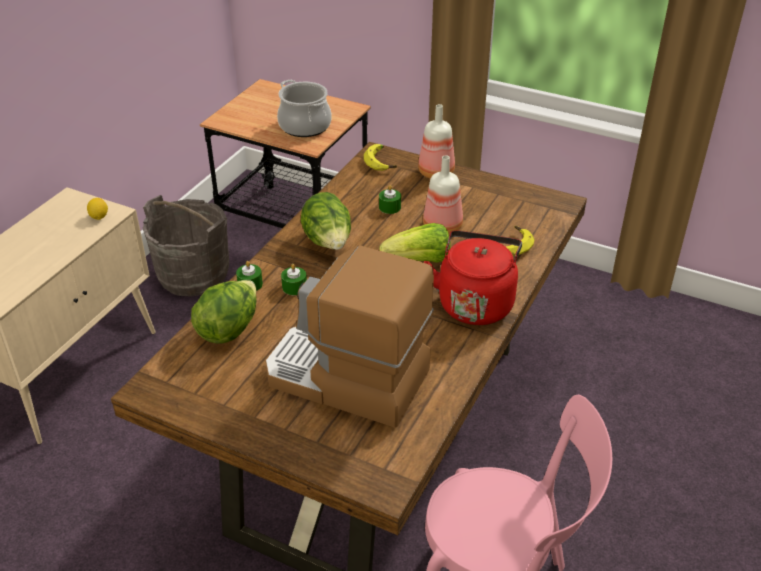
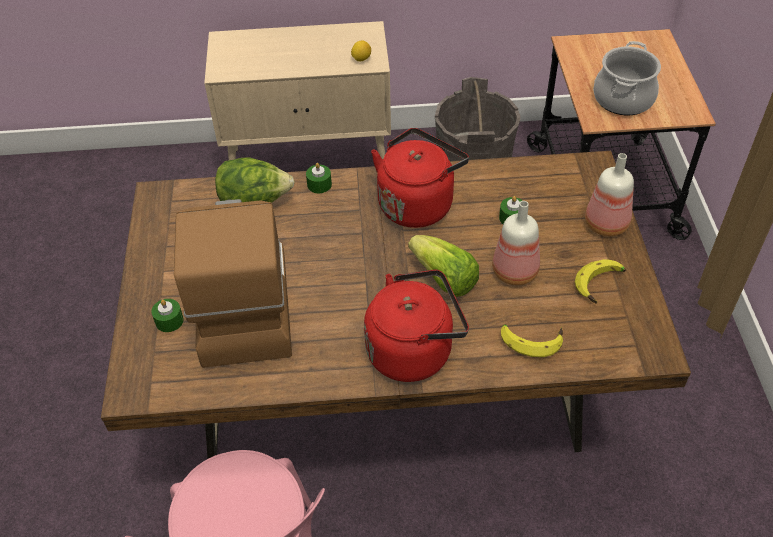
camera: 60 degrees right, 10 degrees up
(294, 287) = (337, 213): green candle -> green candle (169, 321)
(328, 243) = (417, 203): lettuce -> red kettle
(381, 162) = (583, 176): banana -> banana (601, 285)

